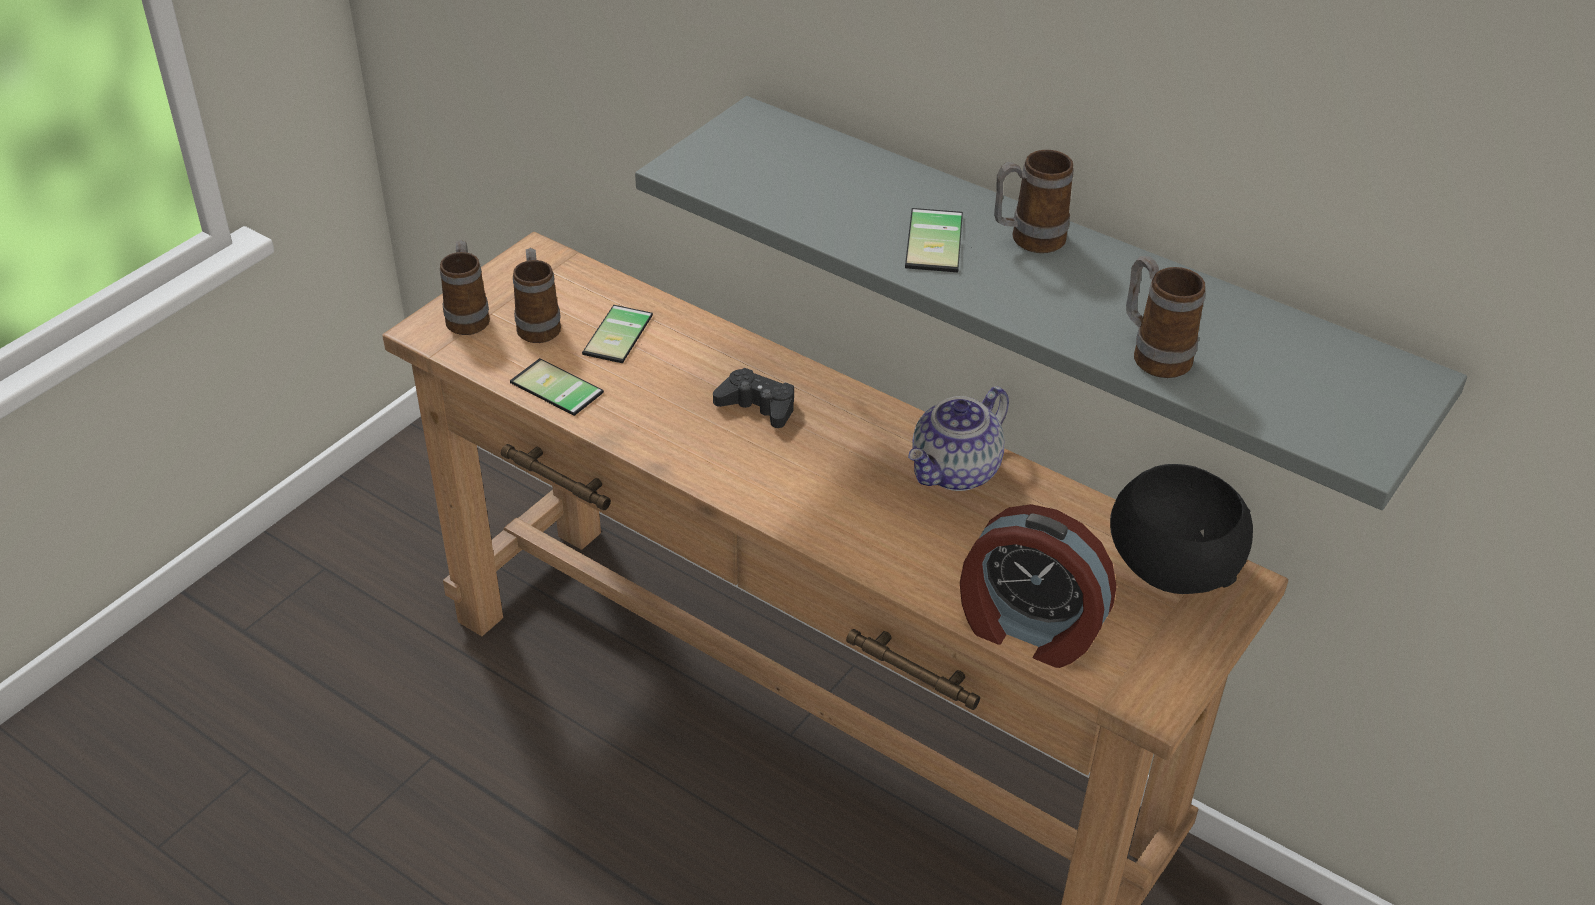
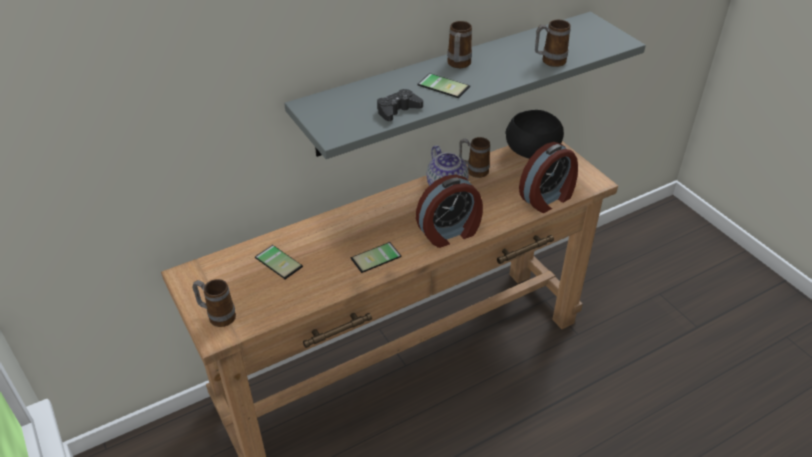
camera: 65 degrees left, 0 degrees up
(538, 324) = (247, 289): mug -> mug (473, 171)
(553, 390) = (305, 297): phone -> phone (377, 259)
(757, 406) = (367, 230): black game controller -> black game controller (398, 110)
(819, 512) = (449, 233): none -> alarm clock

